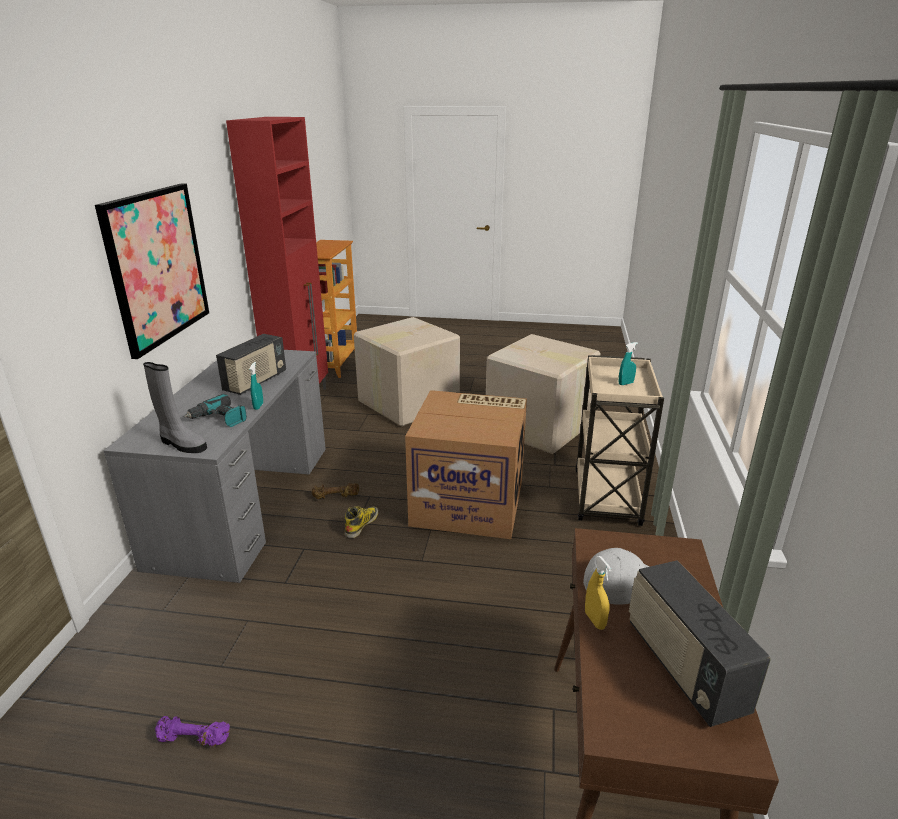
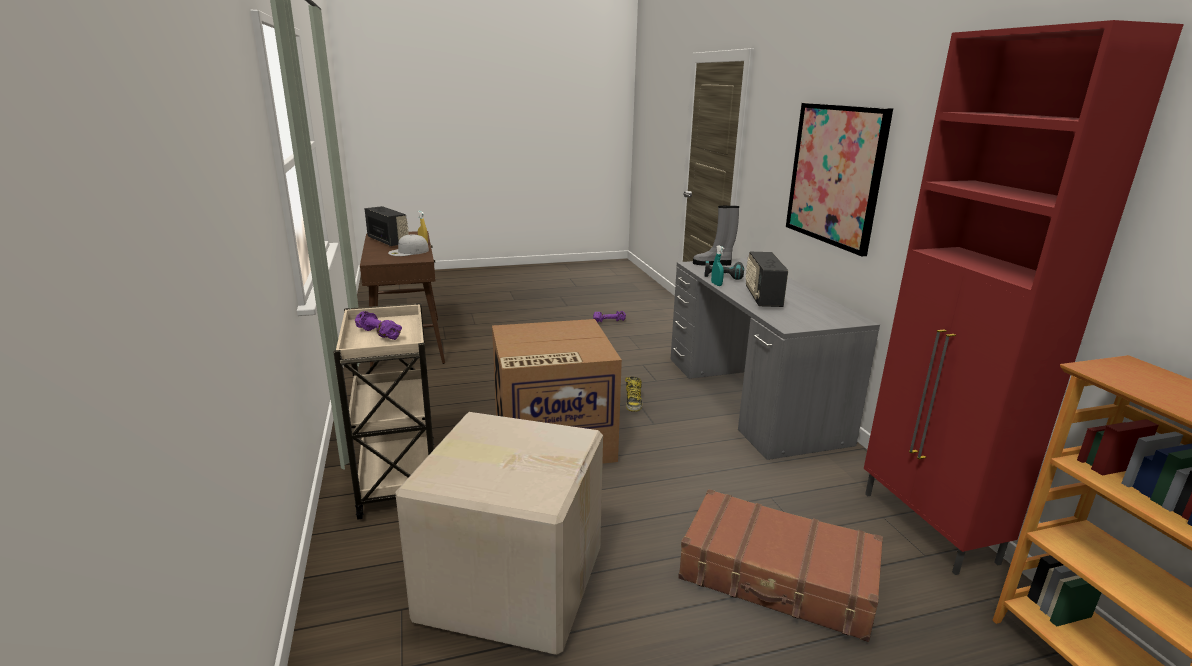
camera: 155 degrees right, 5 degrees down
(335, 497) = (682, 416): brown dumbbell -> none
(407, 403) = (777, 578): cardboard box -> brown suitcase
(626, 383) = (378, 334): turquoise spray bottle -> purple dumbbell

